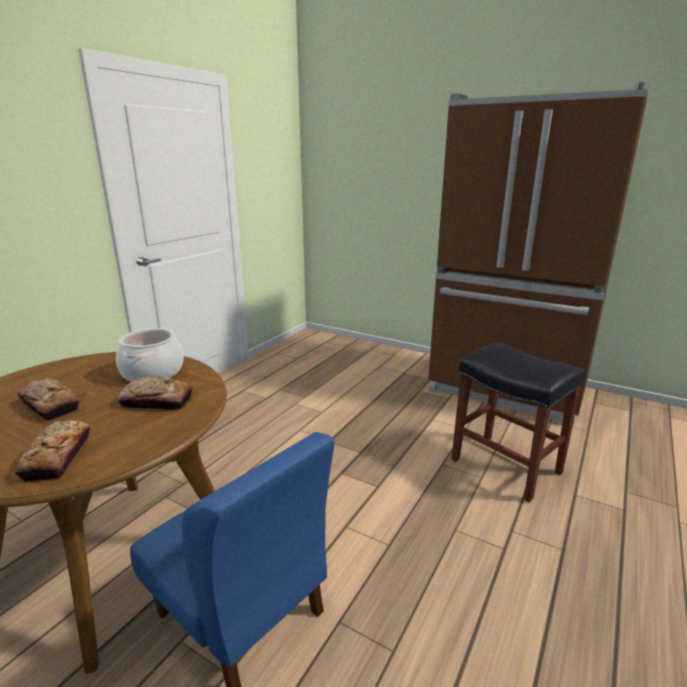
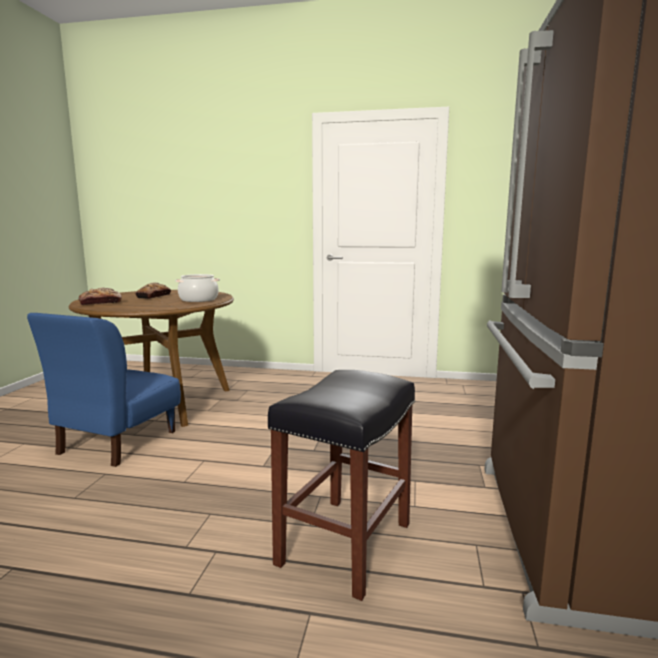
camera: 70 degrees right, 10 degrees down
(157, 402) = (158, 304): bread -> none

